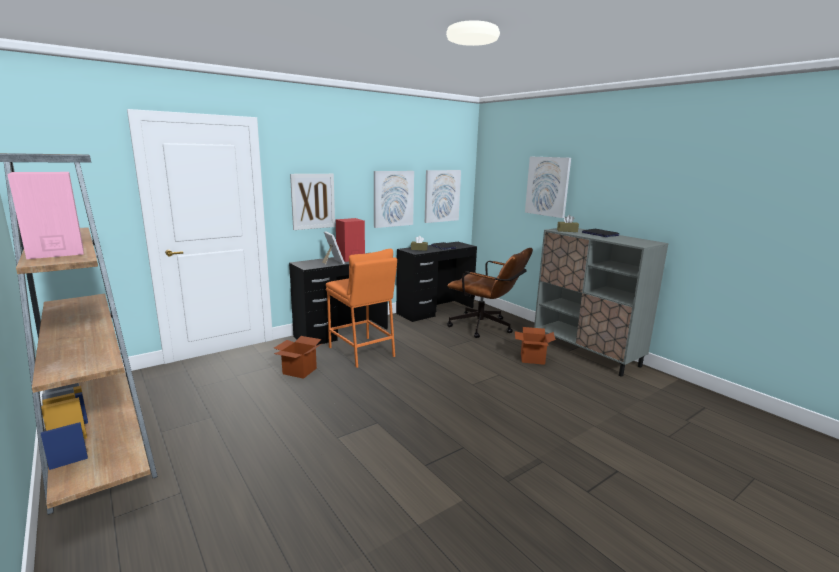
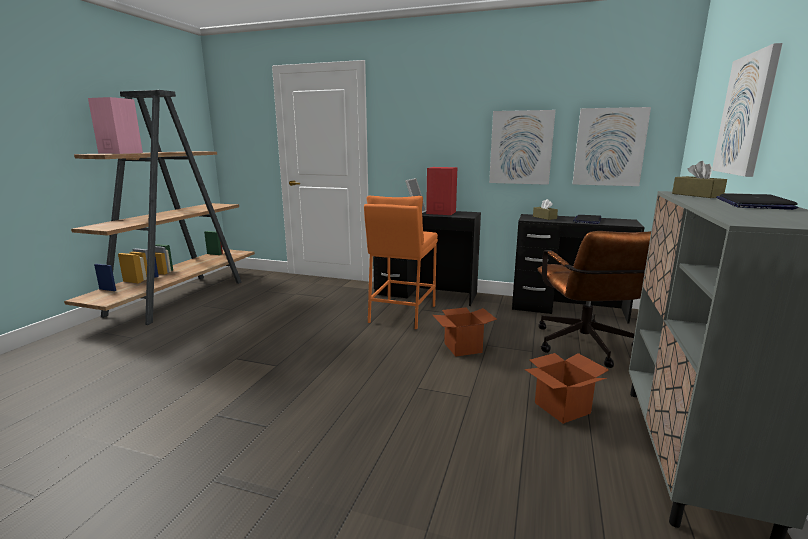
camera: 55 degrees right, 0 degrees up
(300, 371) = (330, 307): cardboard box -> cardboard box (463, 348)
(313, 201) = (415, 146): picture -> none

